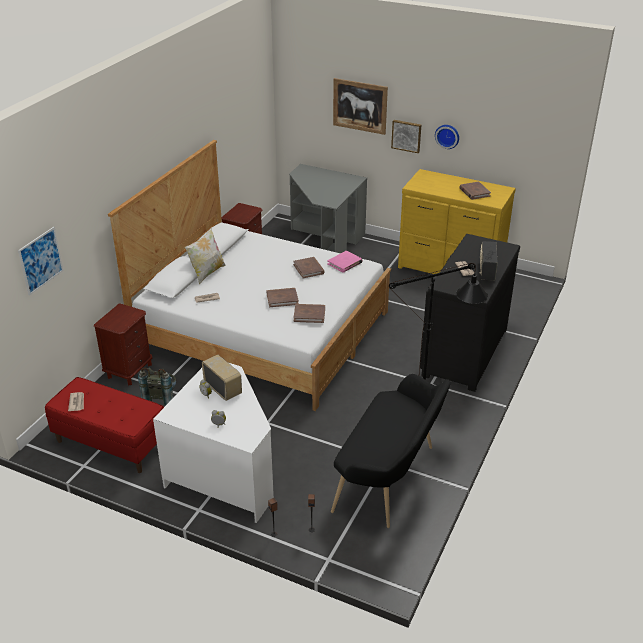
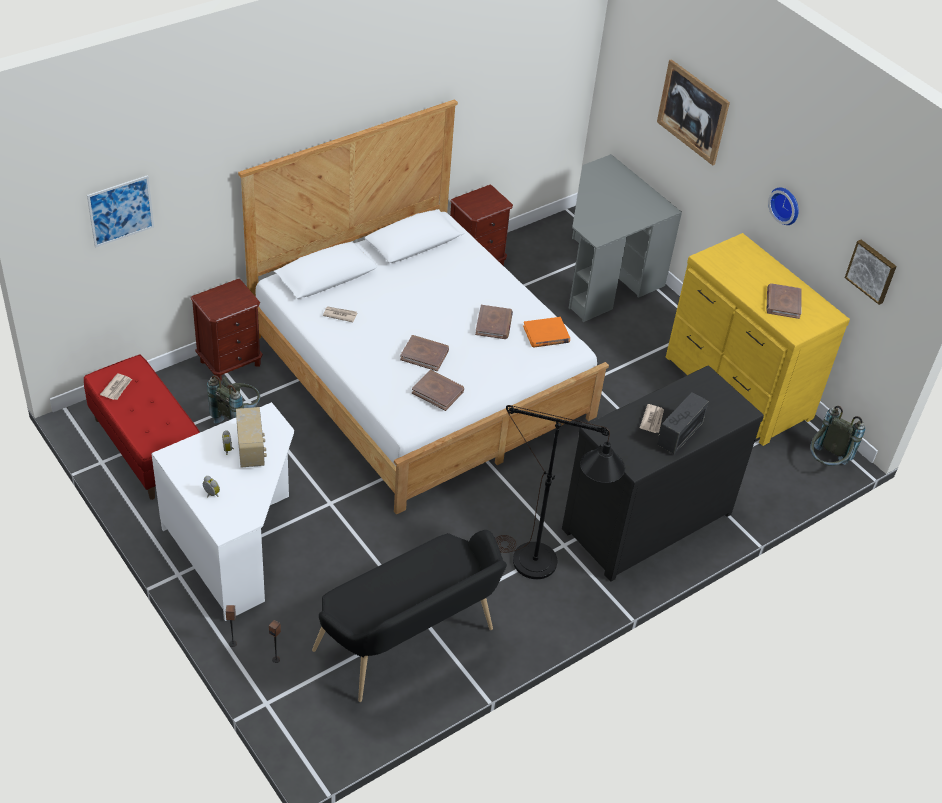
camera: 25 degrees right, 10 degrees up
(207, 273) = (368, 277): pillow -> none
(345, 263) = (546, 334): pink book -> orange book
(406, 135) = (738, 179): picture -> picture (872, 271)
(530, 286) = (826, 463): none -> grey backpack

